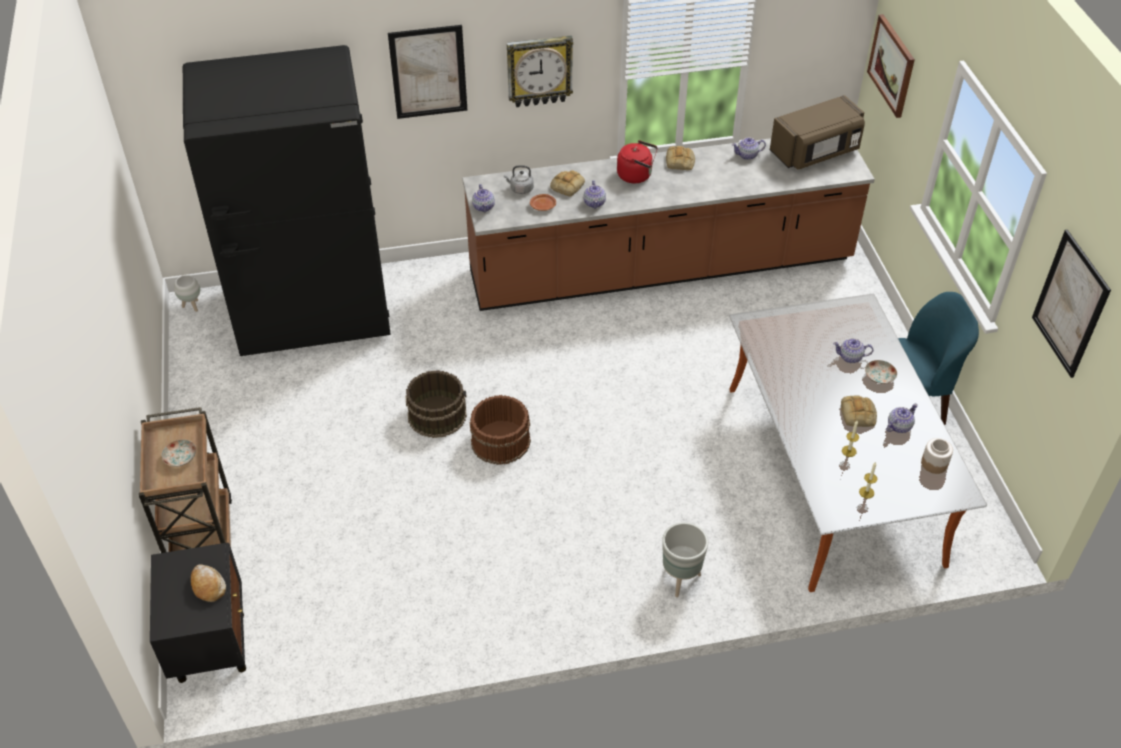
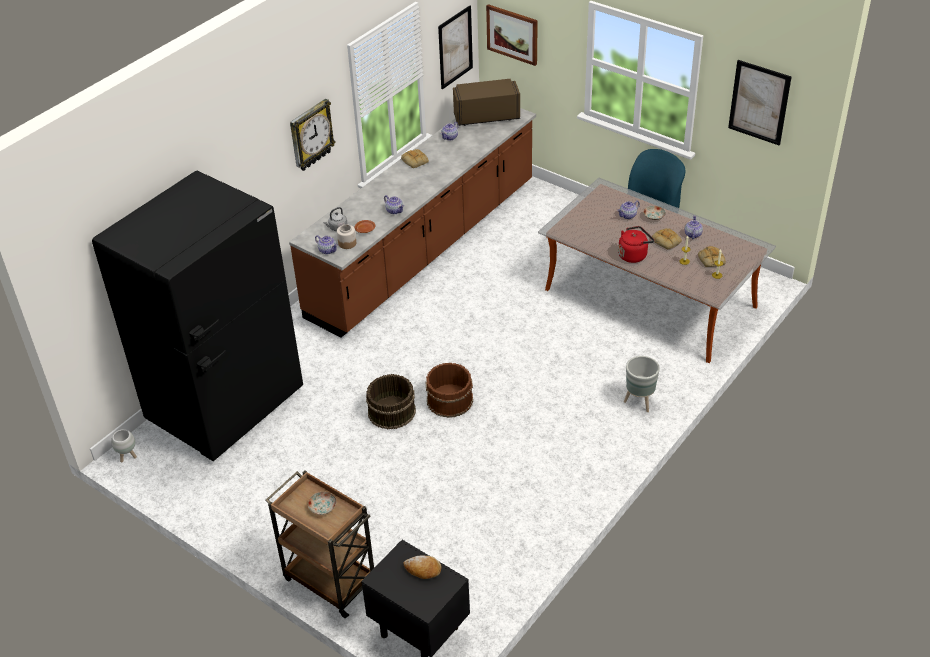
camera: 40 degrees left, 5 degrees down
(428, 72) = (247, 168): picture -> picture (455, 47)
(567, 185) = (364, 210): bread -> bread (710, 259)
(636, 175) = (399, 182): red kettle -> red kettle (634, 255)
(815, 152) = (486, 116): brown microwave -> brown microwave turned 120 degrees counterclockwise
(934, 463) = (730, 241): jar -> jar (347, 243)

